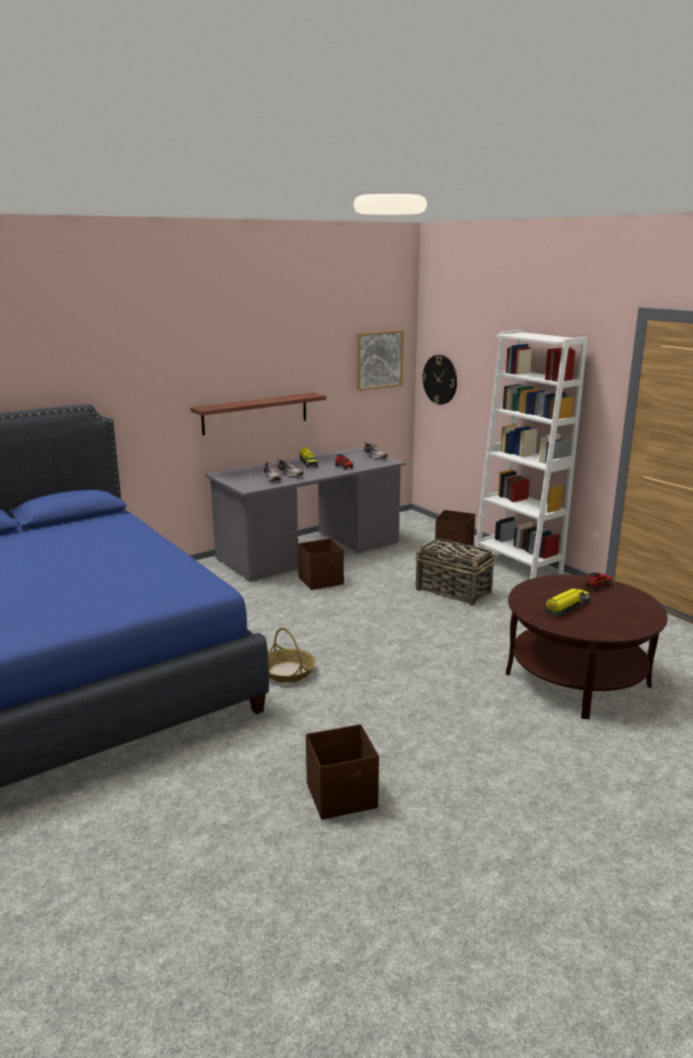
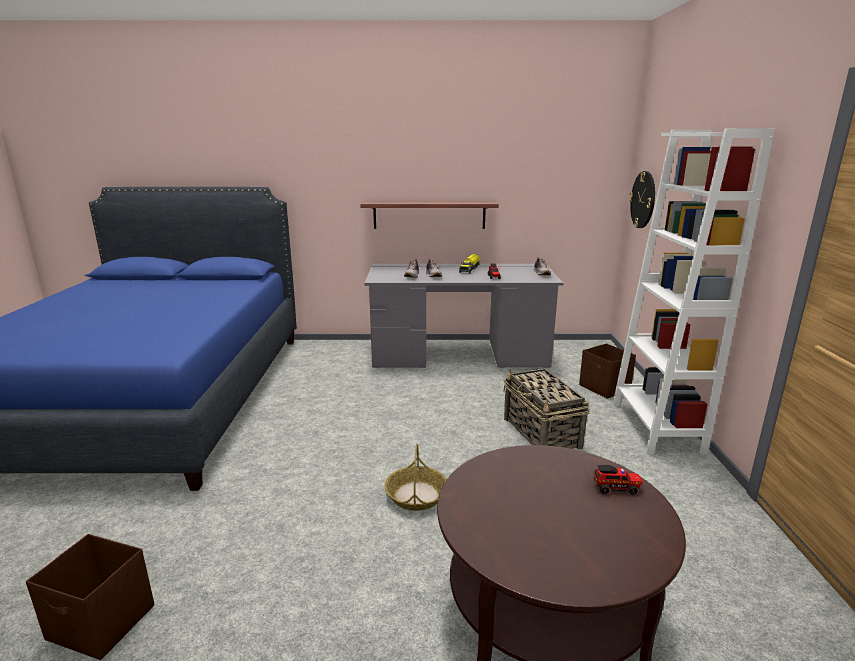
camera: 35 degrees right, 0 degrees up
(287, 672) = (275, 459): basket -> basket (416, 495)
(321, 581) = (430, 384): brown storage box -> none
(378, 359) = (579, 174): picture -> none
(566, 608) = (518, 503): toy truck -> none

